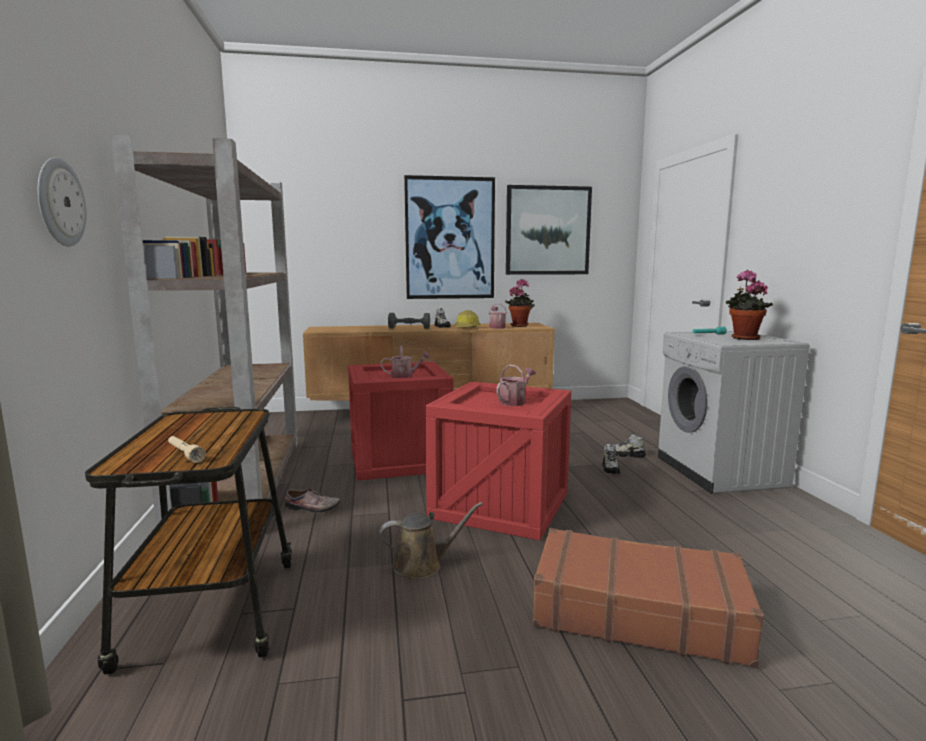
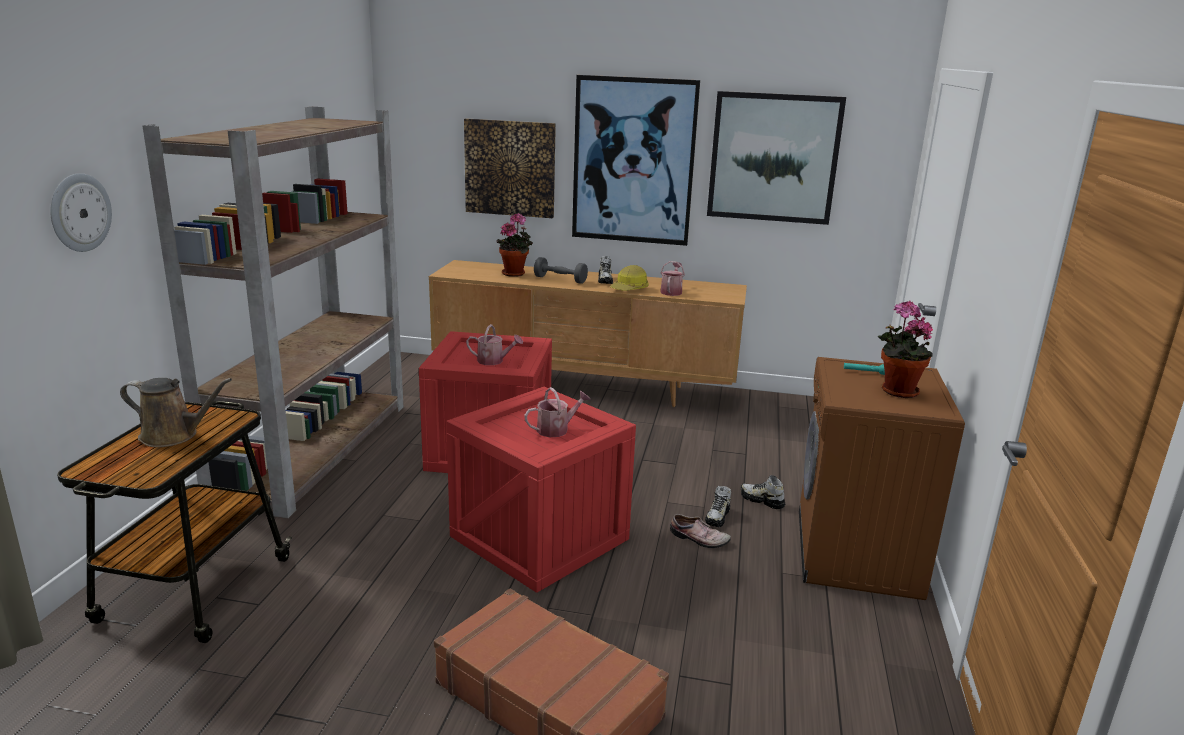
camera: 20 degrees right, 10 degrees up
(185, 454) = (141, 465): beige flashlight -> none
(312, 508) = (354, 497): shoe -> shoe (698, 539)
(353, 249) = (510, 168): none -> picture
(422, 565) = (398, 590): brown watering can -> brown watering can (174, 436)
(520, 325) = (708, 291): potted plant -> potted plant (515, 273)
(718, 472) = (853, 553): white washing machine -> brown washing machine

